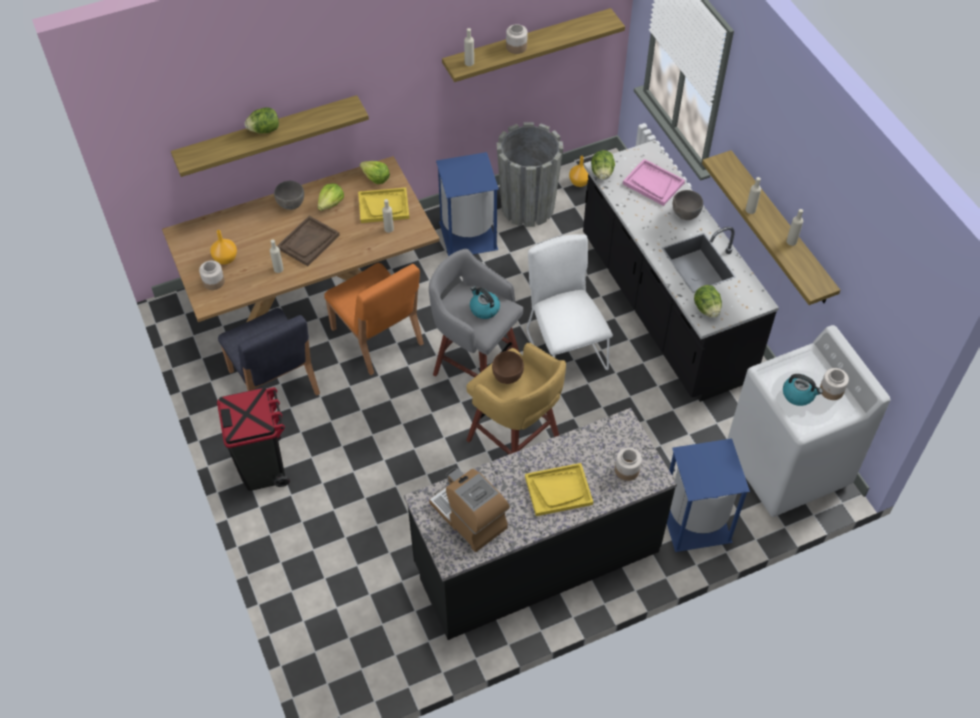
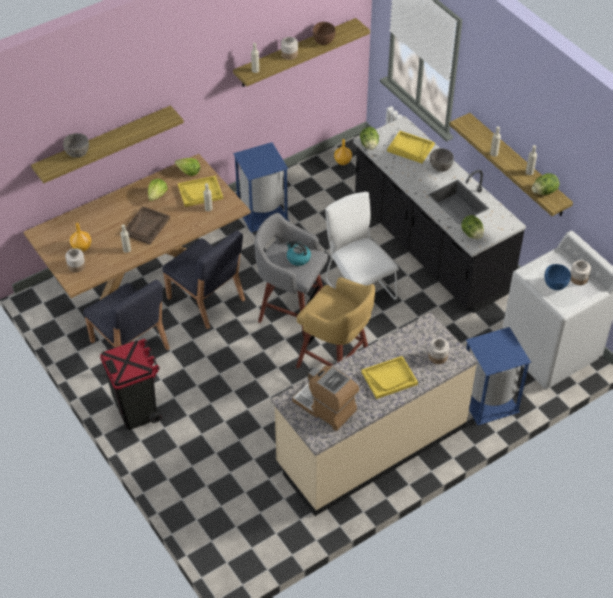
camera: 10 degrees left, 5 degrees down
(264, 130) = (103, 140): lettuce -> lettuce (544, 192)
(290, 204) = (124, 200): grey bowl -> grey bowl (77, 154)
(377, 337) = (206, 300): orange chair -> blue chair
(507, 376) = (328, 305): brown bowl -> brown bowl (324, 41)
(527, 207) = (305, 185): grey planter -> none
(536, 557) = (371, 445): black counter -> beige counter
(653, 183) = (410, 148): pink tray -> yellow tray
(798, 394) = (555, 284): kettle -> blue bowl

